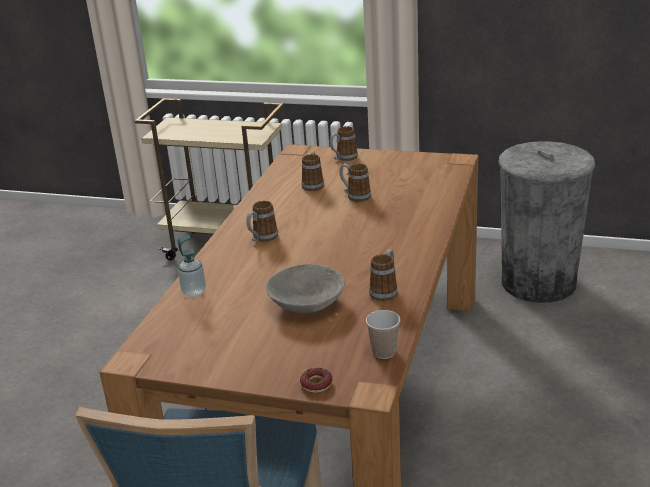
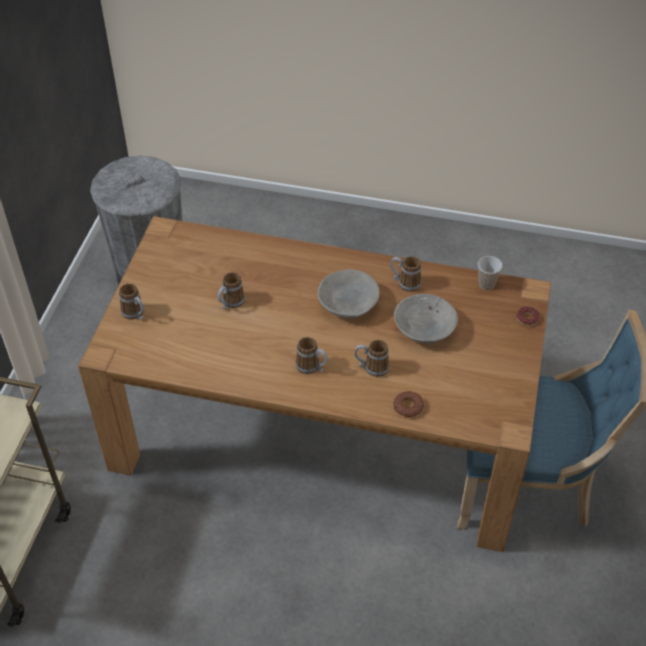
camera: 95 degrees left, 20 degrees up
(194, 292) = (408, 406): soap dispenser -> donut
(313, 184) = (197, 336): mug -> mug (371, 368)
(351, 255) = (348, 303): none -> grey bowl

